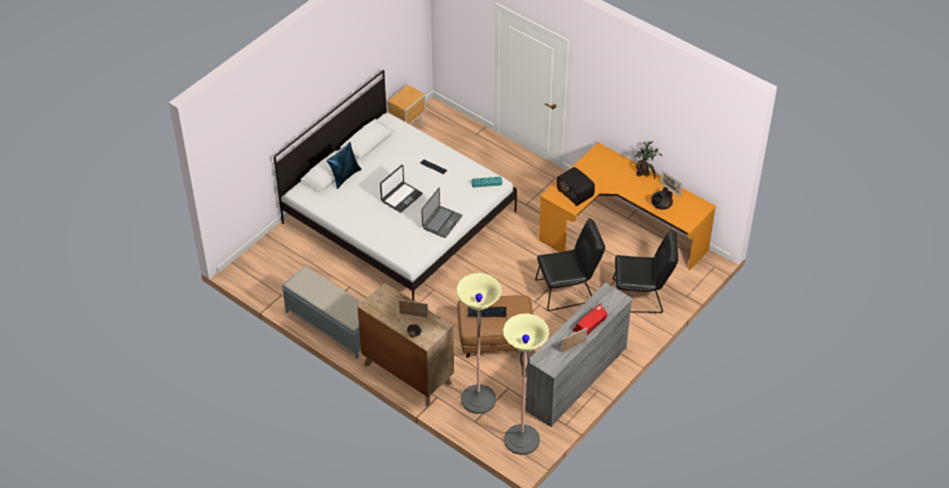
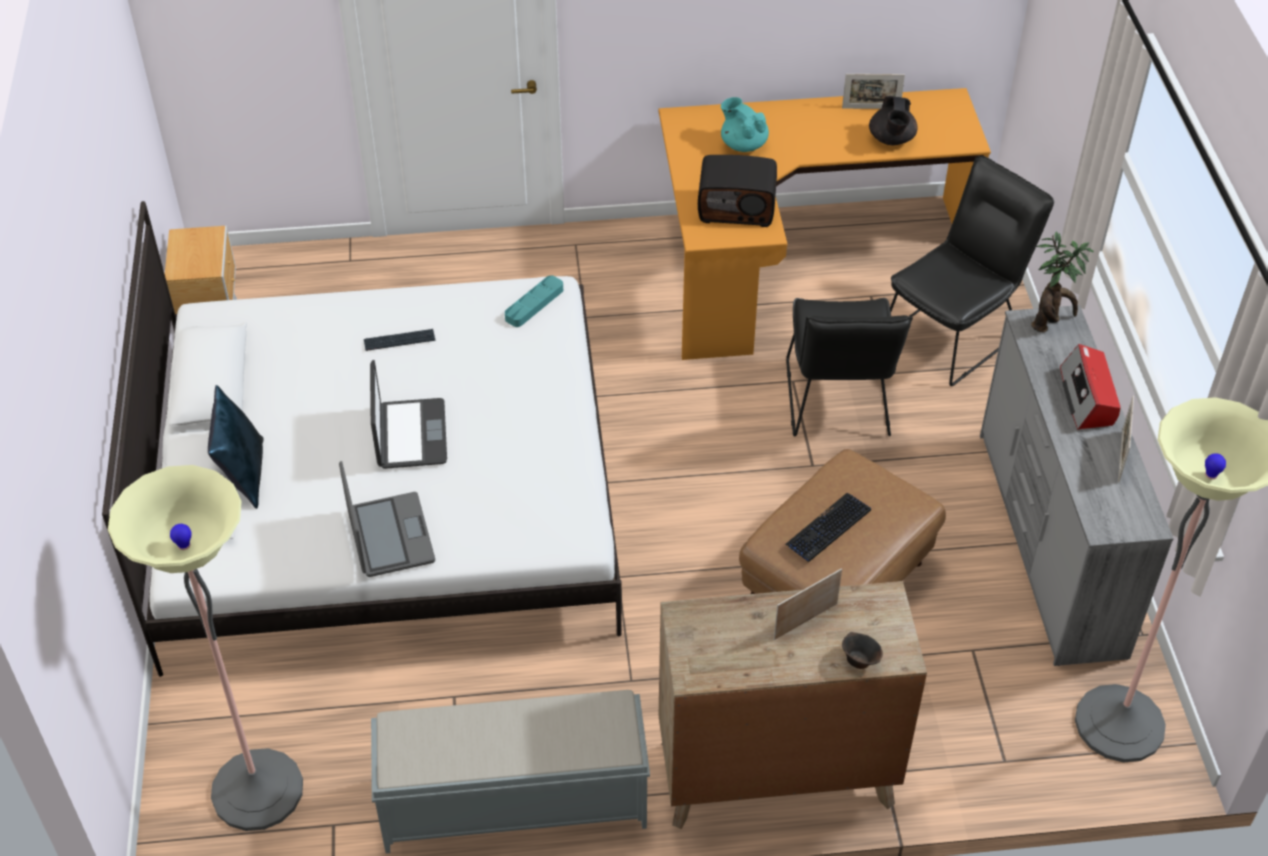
camera: 45 degrees left, 0 degrees up
(441, 222) = (545, 426): laptop -> laptop (389, 536)
(478, 399) = (955, 714): floor lamp -> floor lamp (257, 790)
(568, 290) = (838, 405): black chair -> black chair turned 150 degrees clockwise
(608, 173) = (743, 144): none -> turquoise teapot
(644, 175) = (801, 111): potted plant -> potted plant (1049, 322)

